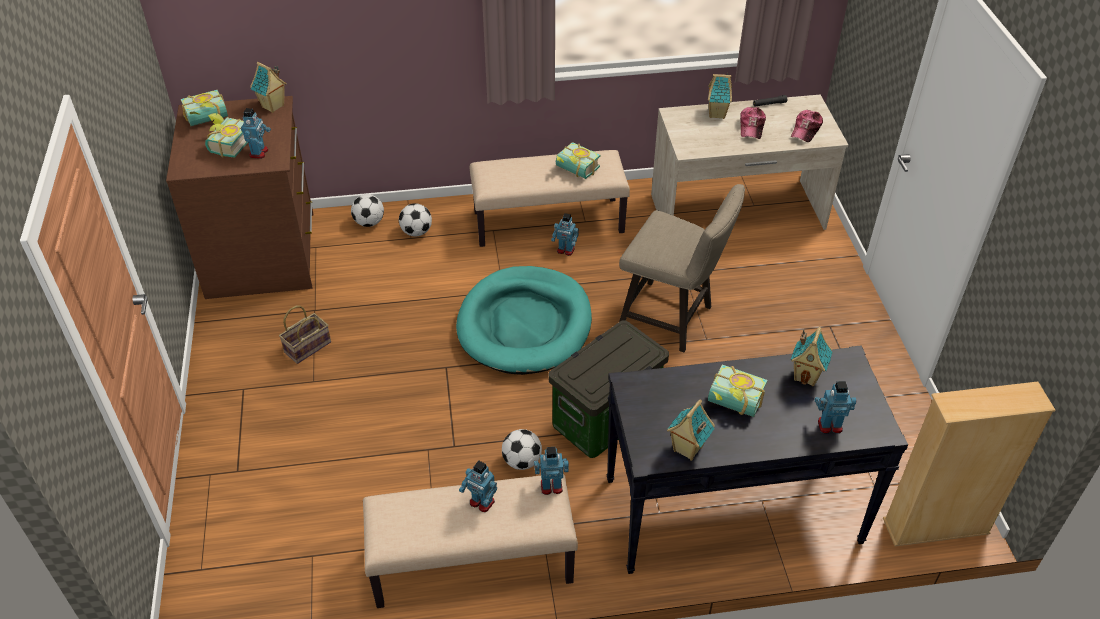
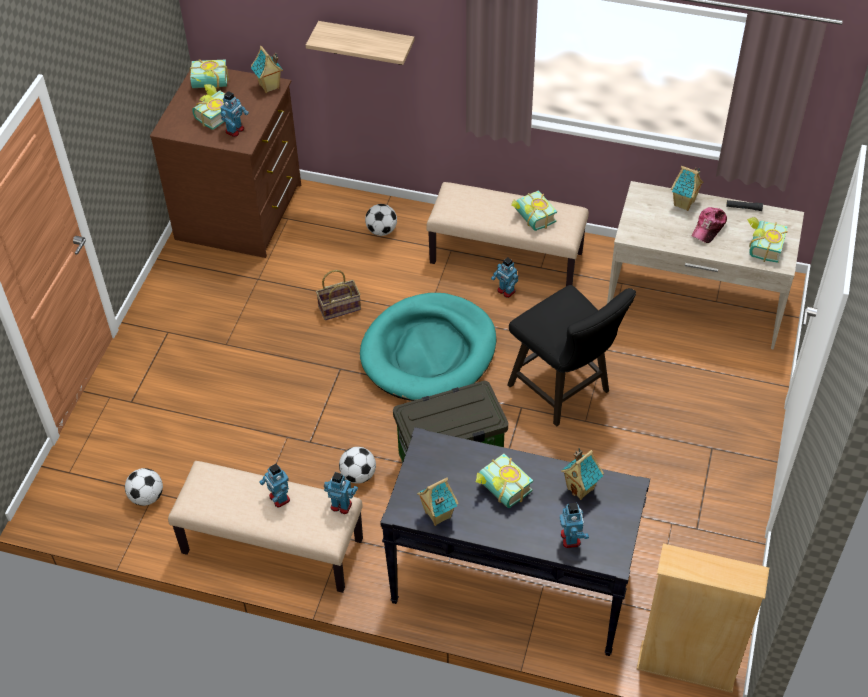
camera: 25 degrees right, 5 degrees up
(308, 346) = (236, 311): basket -> basket (340, 307)
(369, 222) = (345, 208): football -> football (147, 497)
(370, 33) = (367, 43): none -> shelf
(672, 320) = (564, 391): beige stool -> black stool
(806, 130) = (761, 247): cap -> book
(829, 425) = (571, 538): toy robot -> toy robot turned 60 degrees clockwise

